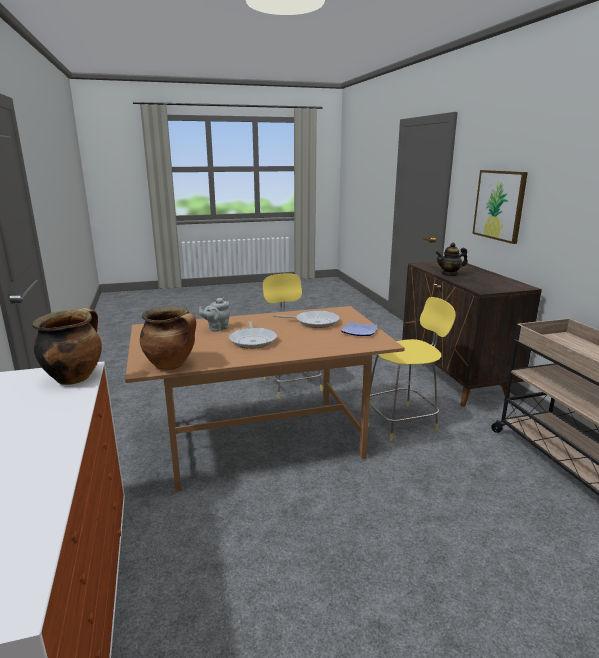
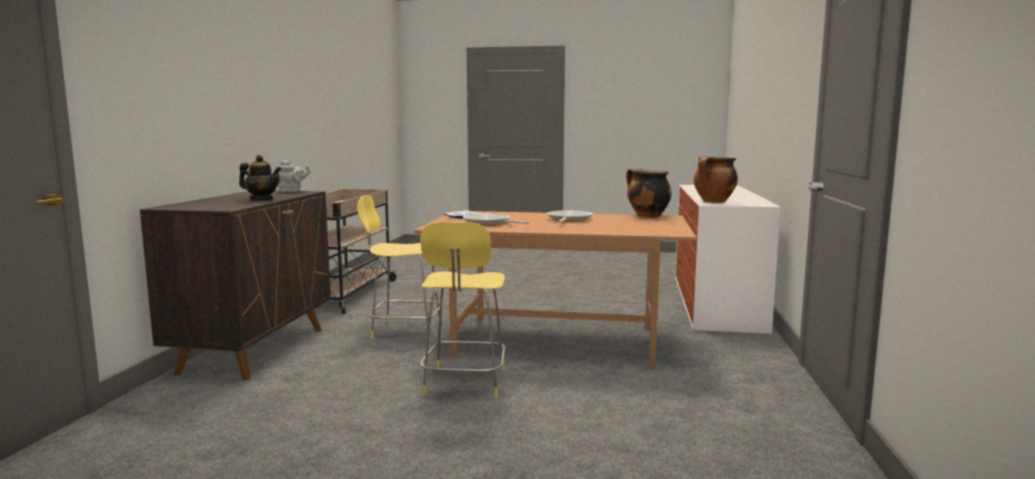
camera: 155 degrees left, 10 degrees down
(217, 328) = (597, 227): grey teapot -> grey teapot (292, 192)
(499, 205) = (180, 107): picture -> none

